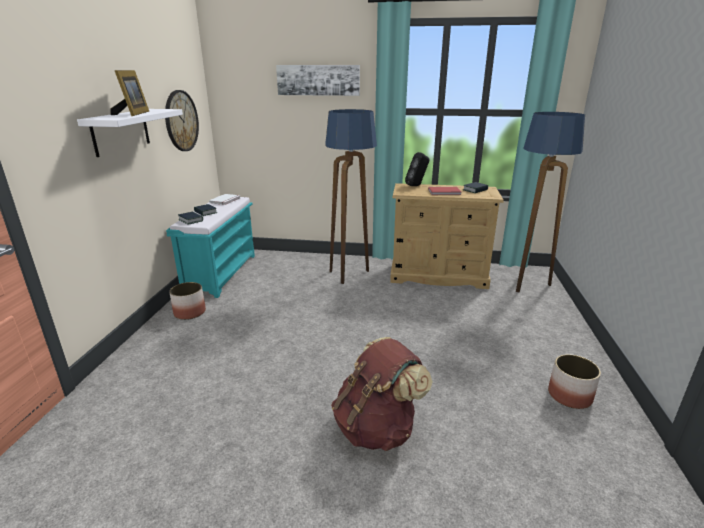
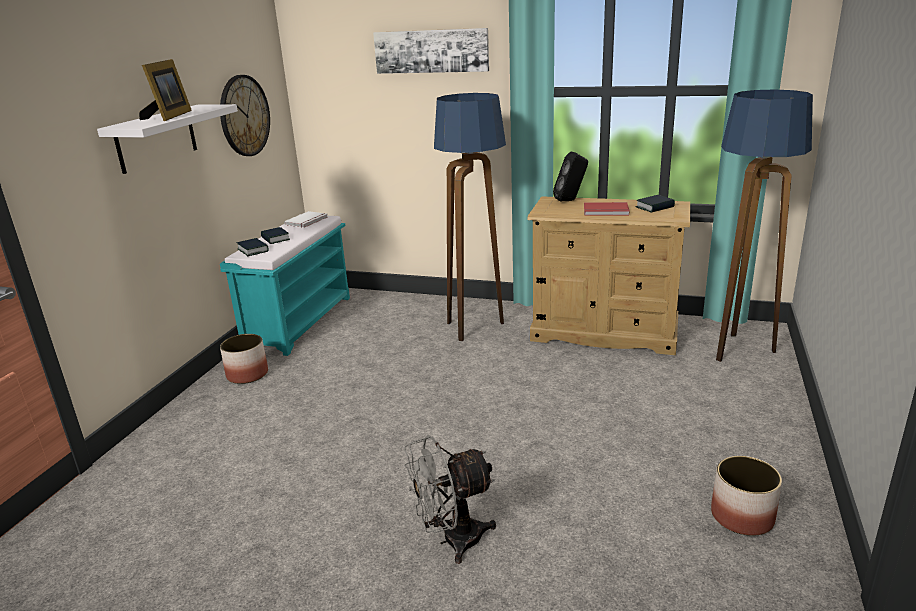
camera: 10 degrees right, 0 degrees up
(377, 428) = (452, 540): brown backpack -> grey fan

